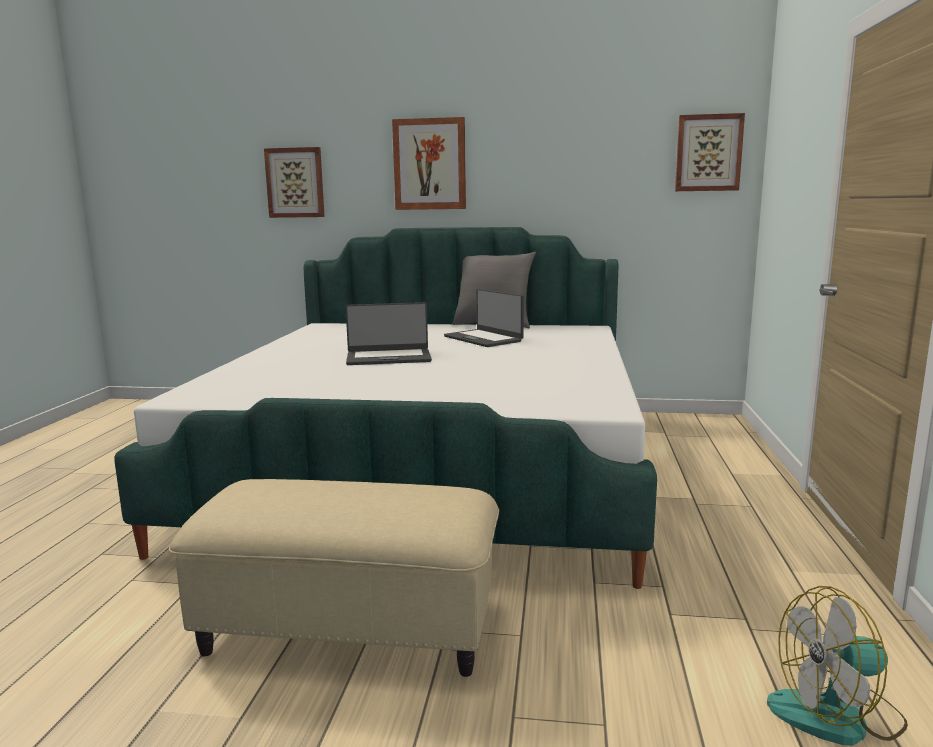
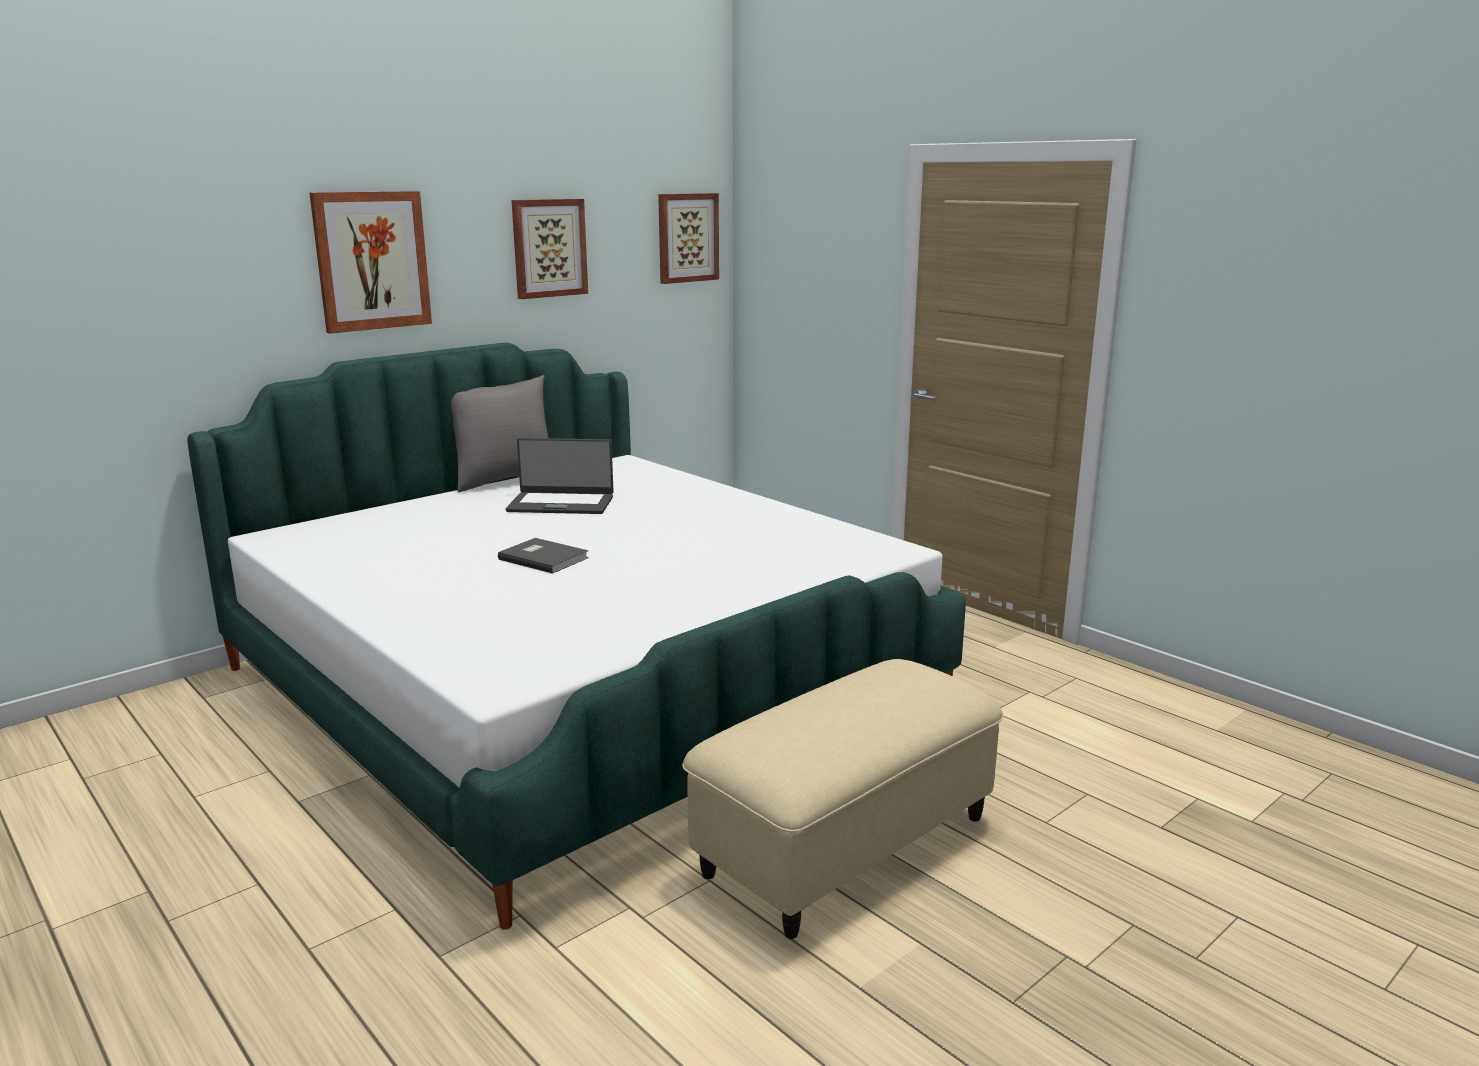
camera: 50 degrees left, 5 degrees up
(295, 183) = (139, 301): picture -> picture (549, 248)
(388, 358) = (544, 558): laptop -> grey book
(837, 715) = (1150, 720): fan -> none

